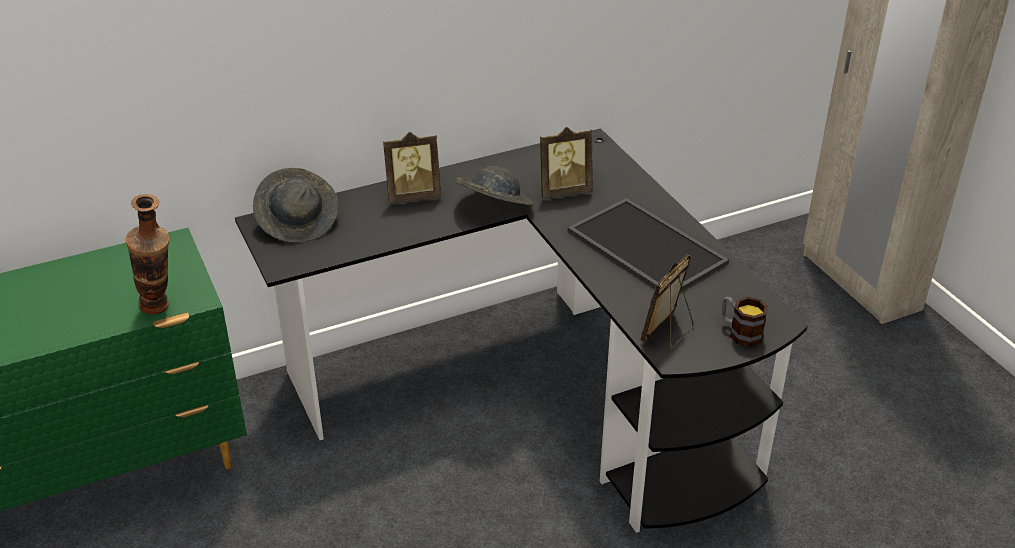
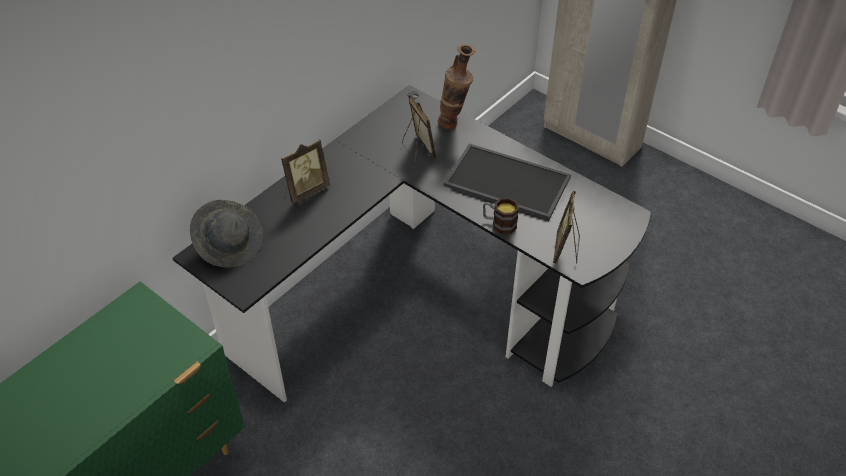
camera: 25 degrees left, 10 degrees up
(161, 310) = (173, 367): vase -> vase (454, 124)
(493, 208) = (375, 182): grey hat -> none
(563, 190) = (417, 150): picture frame -> picture frame turned 75 degrees counterclockwise
(740, 332) = (612, 232): mug -> mug (499, 224)

